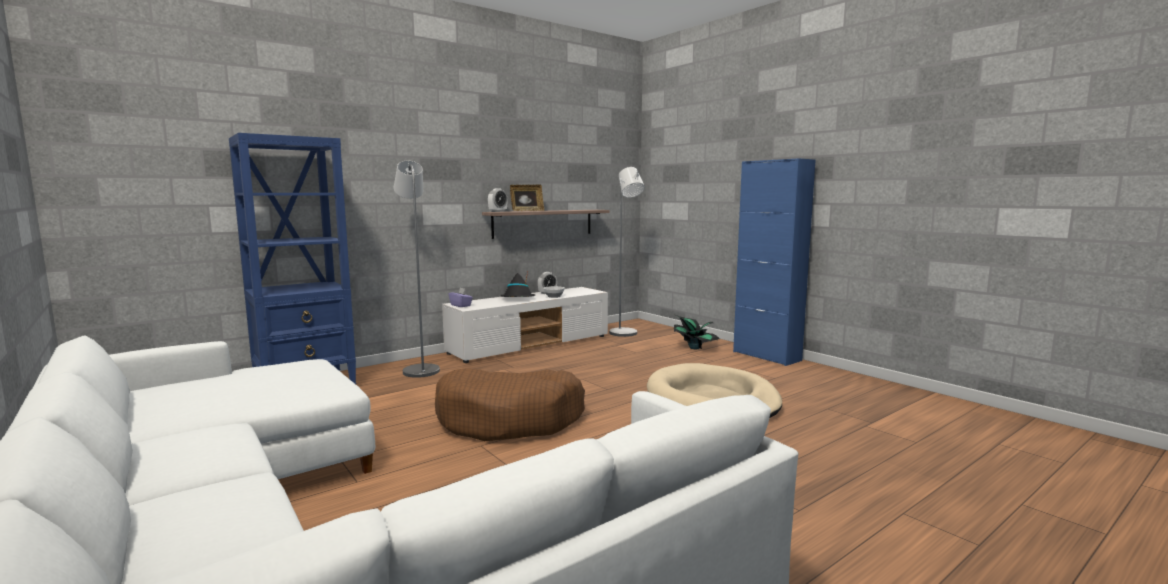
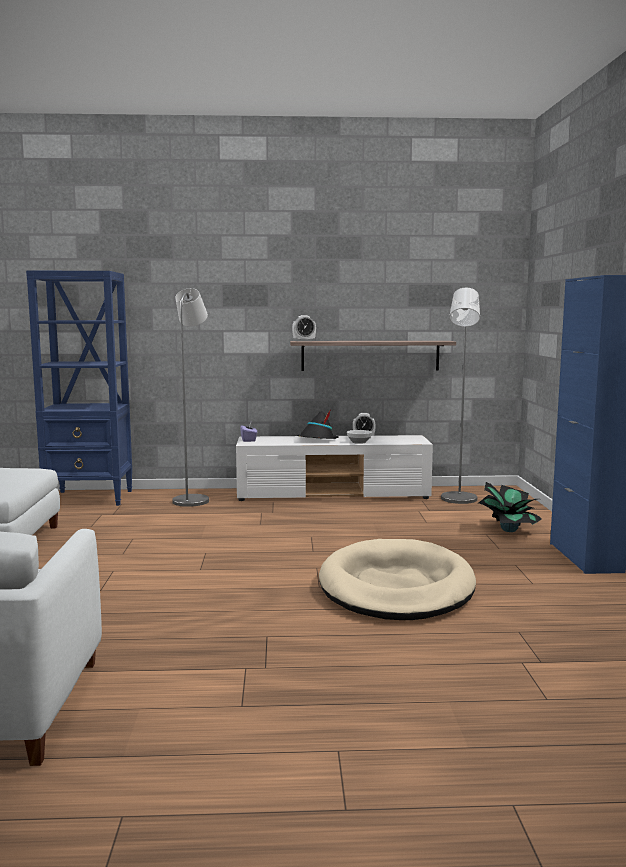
camera: 35 degrees right, 0 degrees up
(510, 420) = (174, 557): brown dog bed -> none
(527, 211) = (342, 341): picture frame -> none

